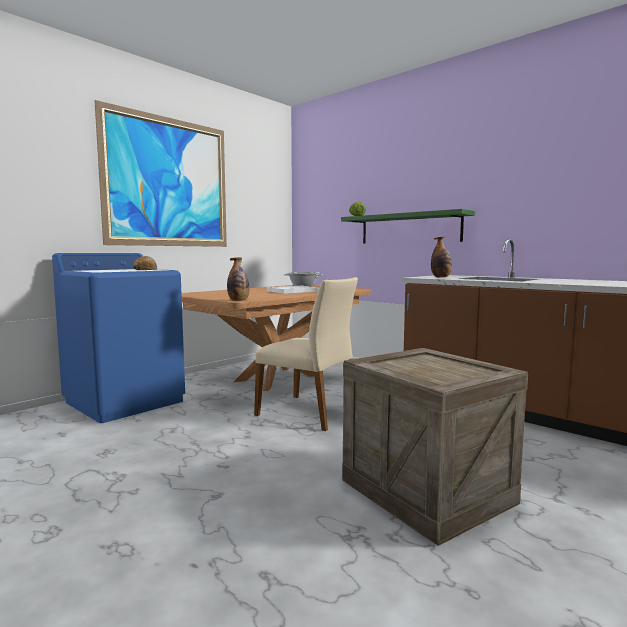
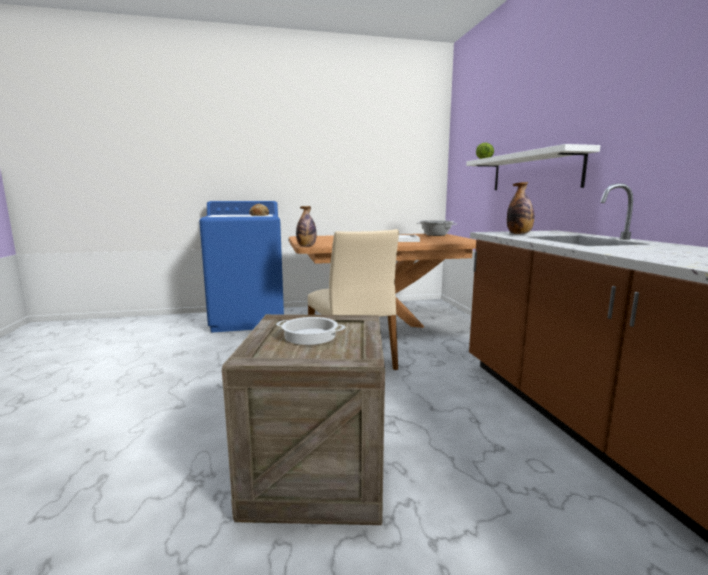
camera: 35 degrees right, 5 degrees up
(168, 182) = (308, 138): picture -> none
(409, 228) = (534, 172): green shelf -> white shelf
(425, 367) = (309, 336): none -> cooking pot

